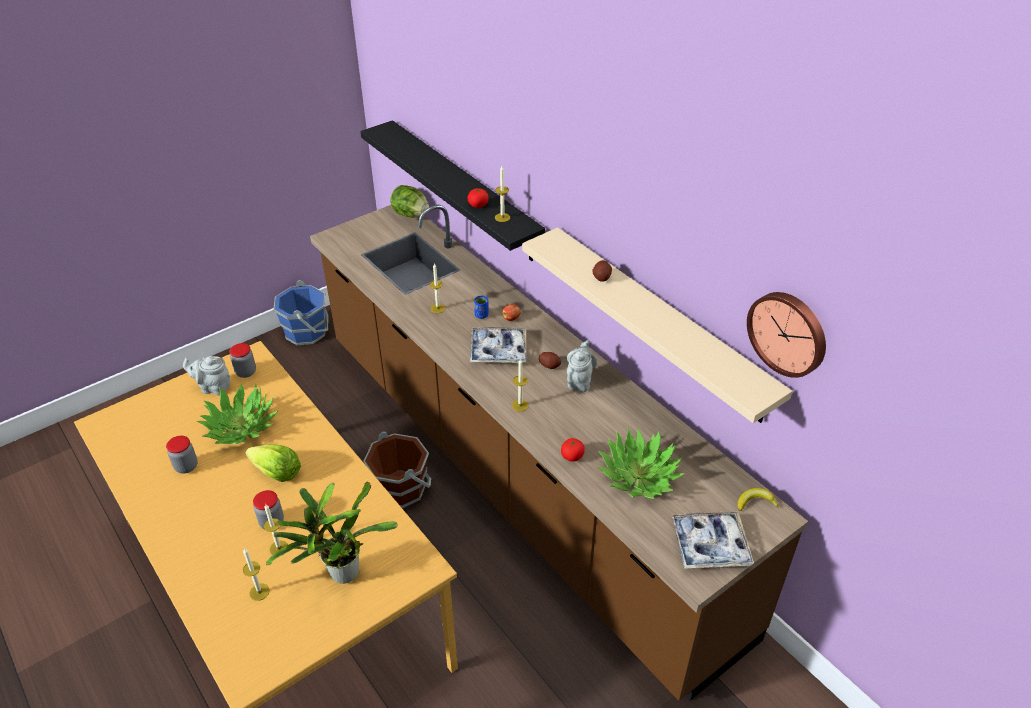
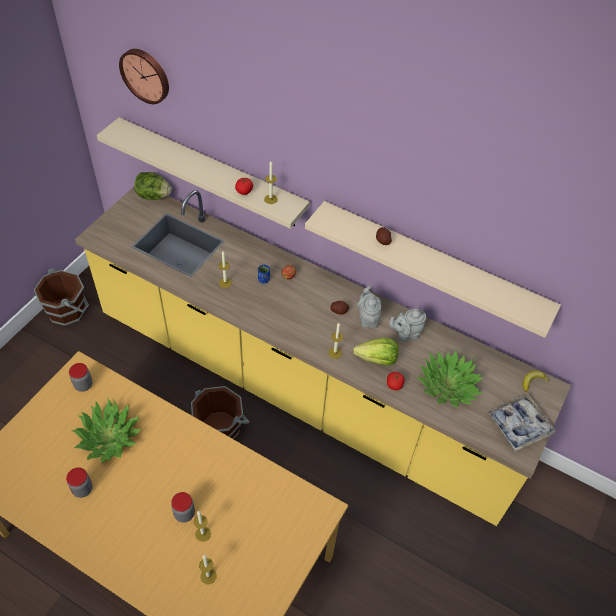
camera: 25 degrees left, 10 degrees up
(213, 387) = (62, 408): grey teapot -> grey teapot (405, 334)
(277, 473) = (164, 469): lettuce -> lettuce (377, 359)
(307, 331) = (67, 310): blue bucket -> brown bucket
(340, 574) = (263, 537): potted plant -> none
(463, 189) = (211, 172): black shelf -> beige shelf
(498, 350) = (293, 309): tray -> none
(515, 475) = (302, 388): brown counter -> yellow counter
(788, 332) = (560, 267): wall clock -> wall clock (146, 75)

